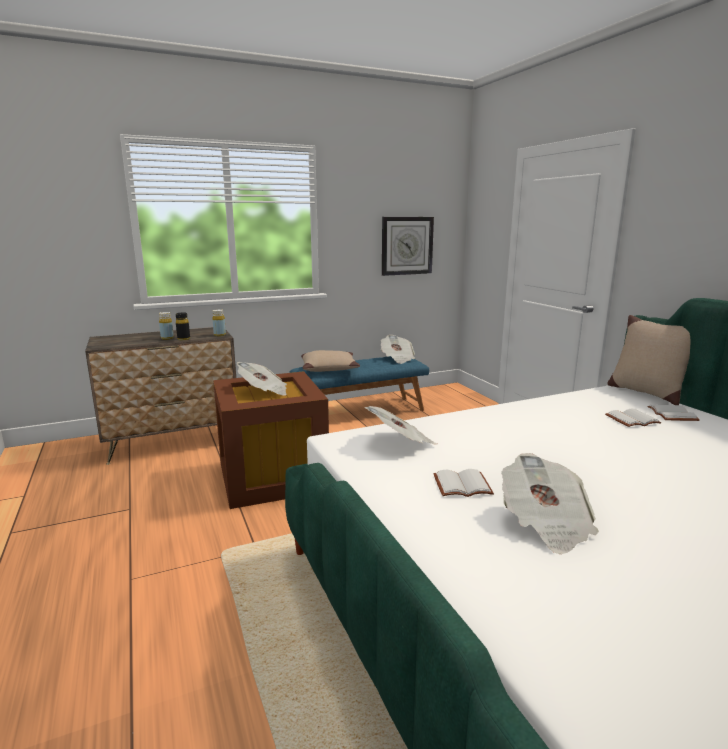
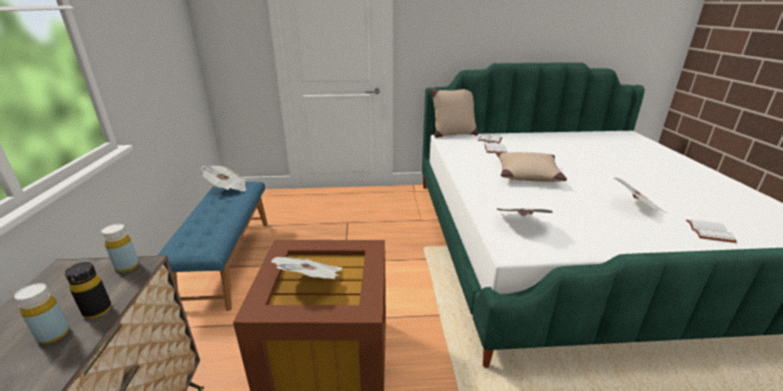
camera: 70 degrees left, 10 degrees up
(329, 368) = (203, 232): beige pillow -> beige pillow (527, 174)
(407, 245) = (165, 59): wall clock -> none
(462, 484) = (591, 217): white book -> white book (707, 231)

